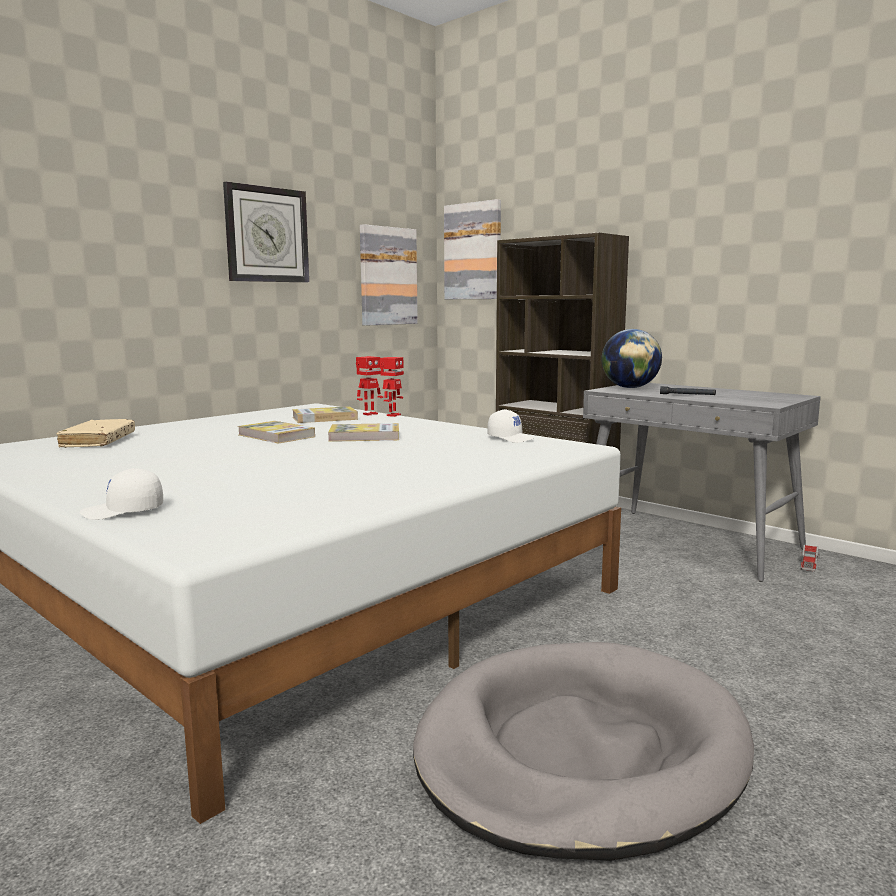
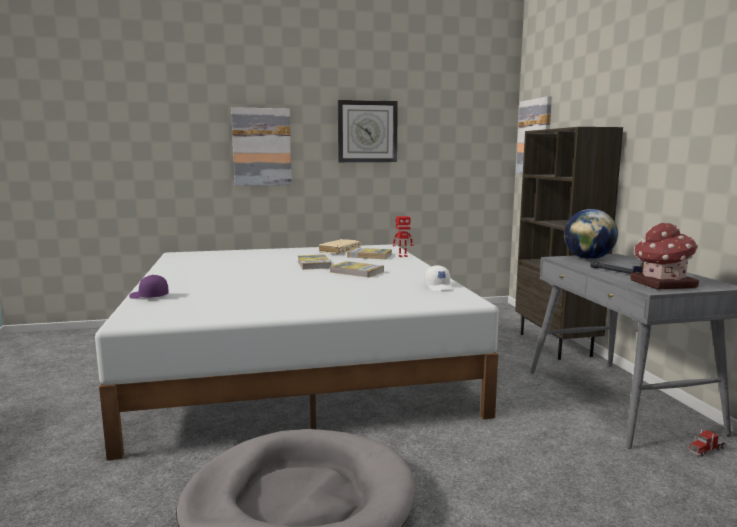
camera: 35 degrees right, 0 degrees up
(98, 441) = (230, 256): beige book -> beige book (340, 251)
(123, 511) = (148, 296): white cap -> purple cap
(387, 276) = (467, 156): picture -> picture (262, 147)
(393, 415) = (414, 259): toy robot -> none
(757, 400) = (661, 284): none -> toy house

